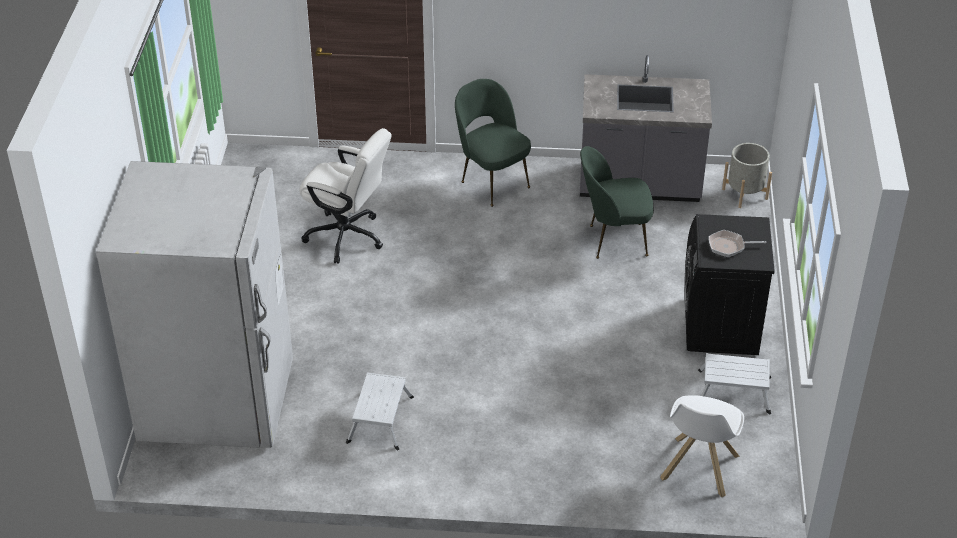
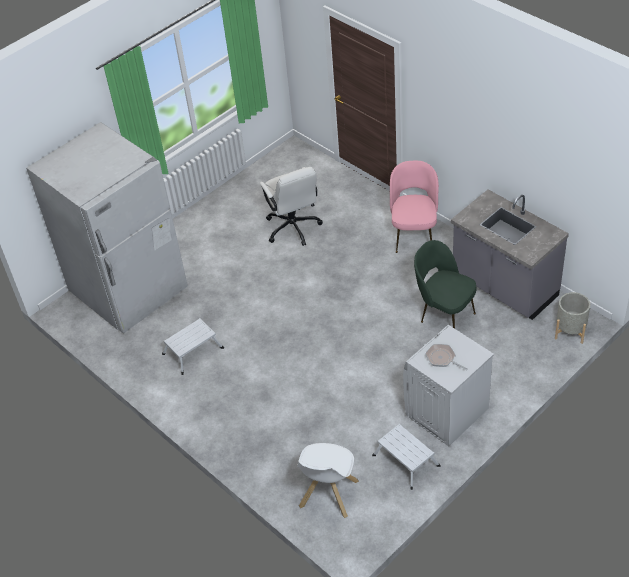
camera: 45 degrees right, 5 degrees up
(492, 182) = (414, 236): green chair -> pink chair
(698, 468) = (328, 495): white chair -> white chair turned 45 degrees counterclockwise
(720, 327) = (446, 413): black washing machine -> white washing machine

